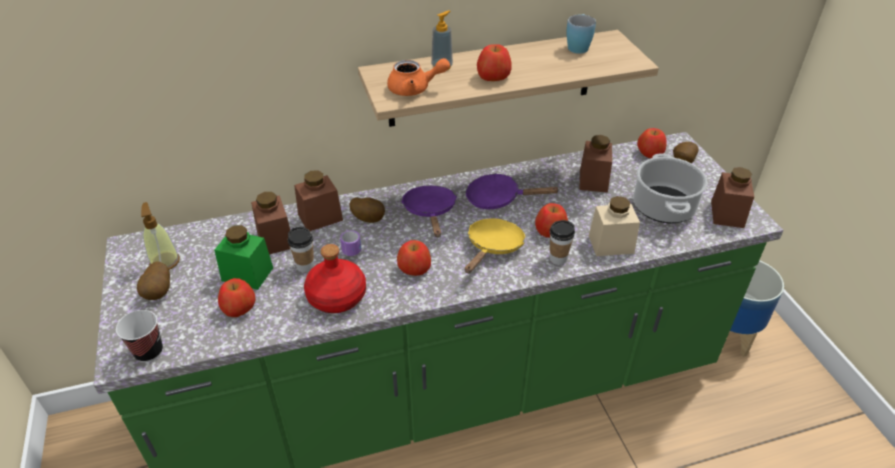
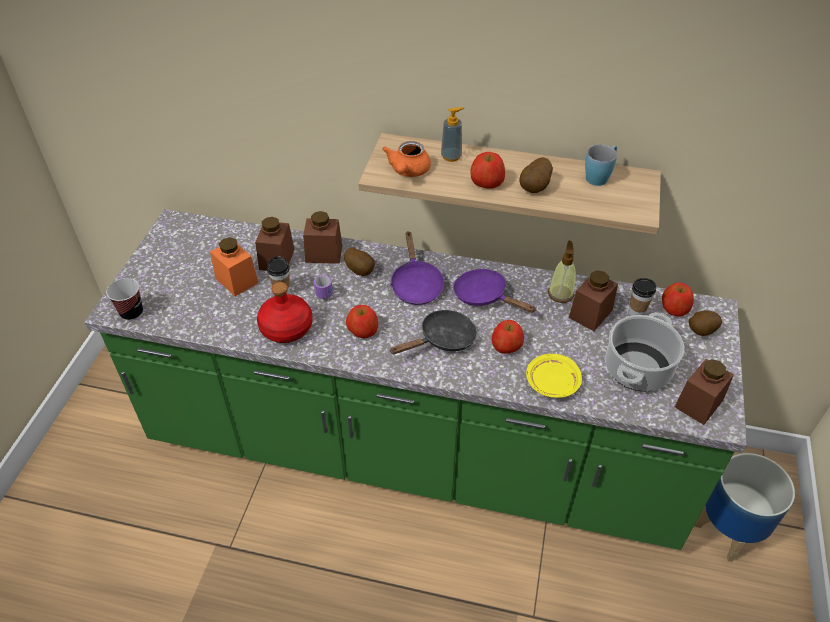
camera: 30 degrees right, 5 degrees up
(159, 292) = (168, 269): potato -> potato (535, 188)
(165, 261) = (188, 245): soap dispenser -> soap dispenser (560, 293)
(239, 308) = (211, 306): apple -> none
(247, 274) = (236, 280): green jar -> orange jar
(415, 89) = (408, 171): orange teapot -> orange teapot turned 75 degrees clockwise
(430, 211) = (416, 284): purple frying pan -> purple frying pan turned 150 degrees clockwise
(493, 247) = (443, 340): yellow frying pan -> black frying pan
(558, 259) = (491, 375): cup -> cup (636, 312)
(611, 244) = (552, 383): beige jar -> yellow plate

